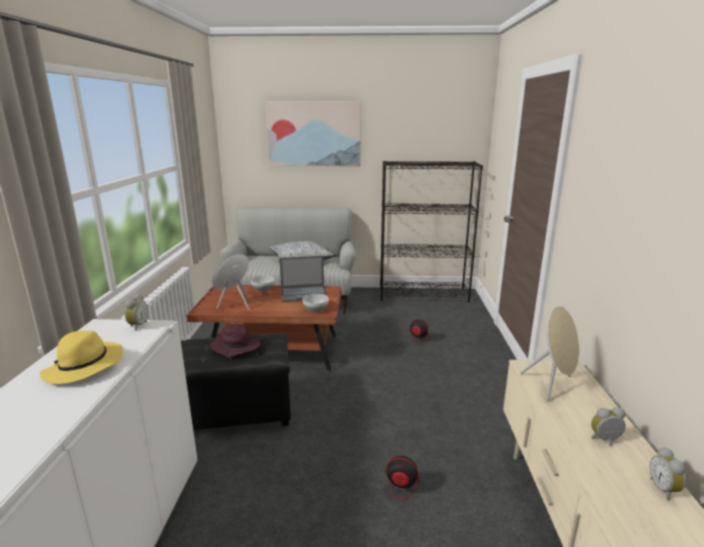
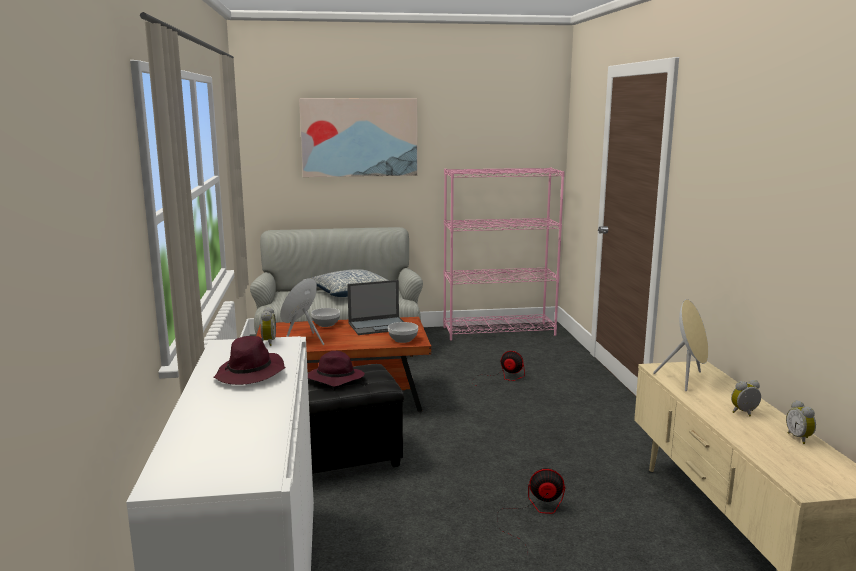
camera: 10 degrees left, 5 degrees down
(84, 367) = (250, 374): yellow hat -> purple hat
(423, 295) = (499, 331): black bookcase -> pink bookcase

